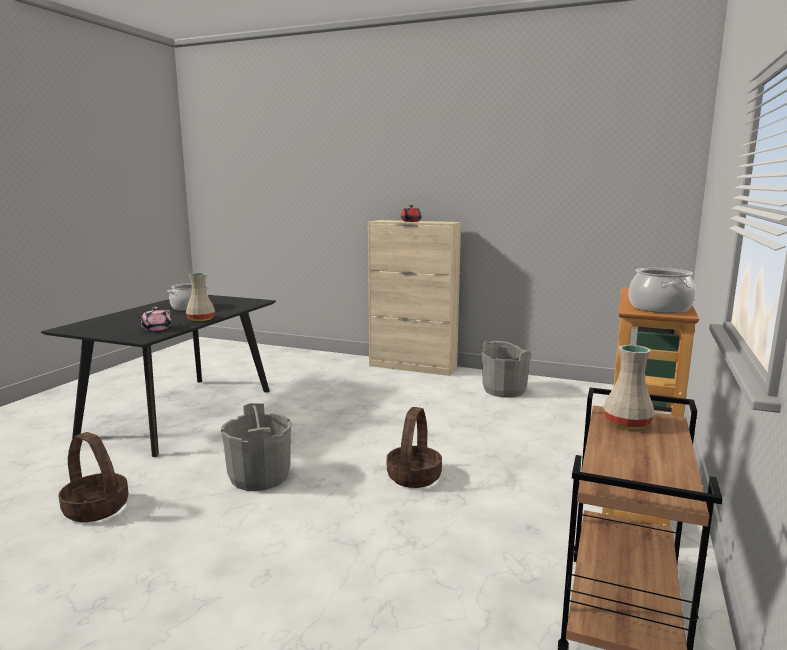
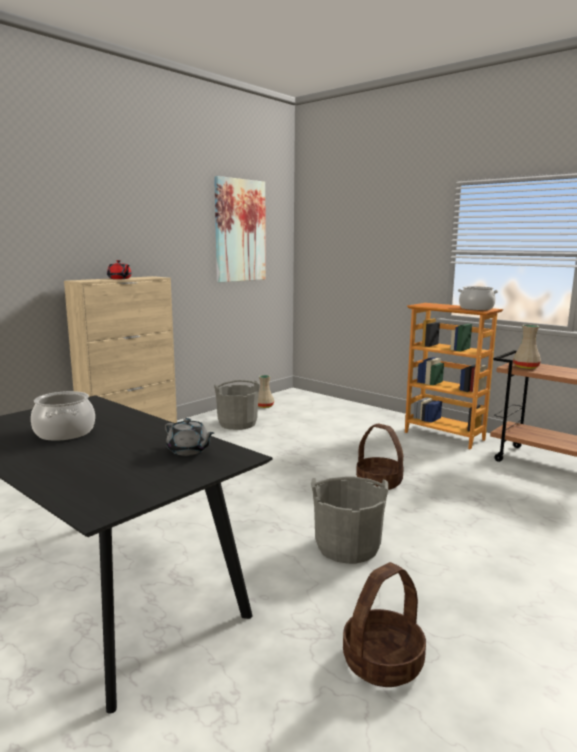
camera: 70 degrees left, 0 degrees up
(156, 329) = (189, 451): pink teapot -> grey teapot
(201, 319) = (162, 429): beige vase -> beige vase (265, 406)
(592, 175) = (240, 231): none -> picture

